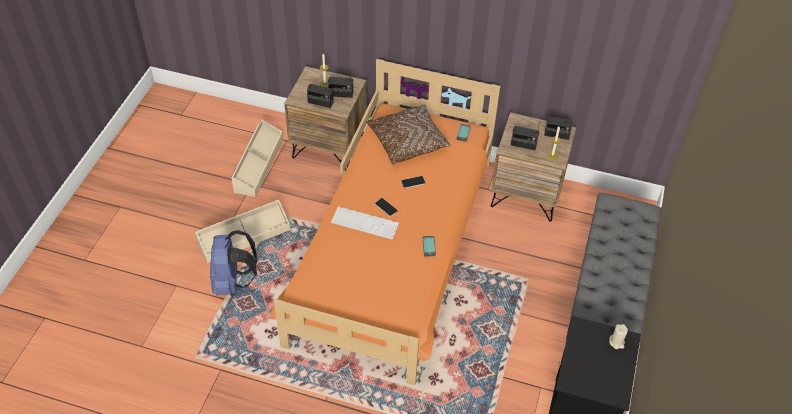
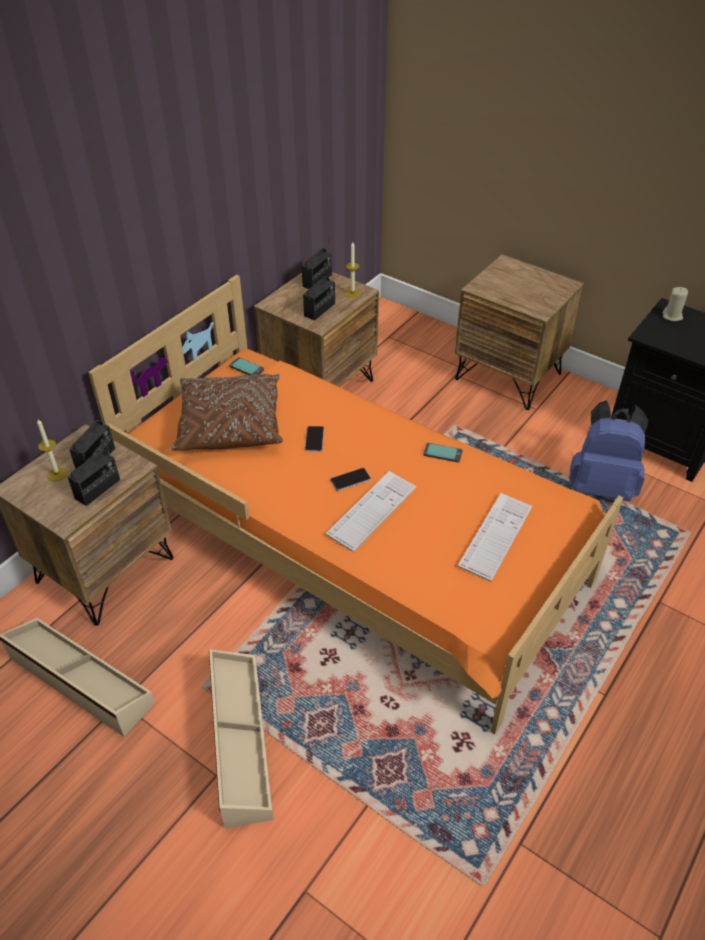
camera: 70 degrees left, 5 degrees down
(233, 281) = (333, 782): blue backpack -> blue backpack (601, 486)
(367, 285) = (495, 536): none -> keyboard
(604, 303) = (508, 376): grey bench -> brown nightstand

